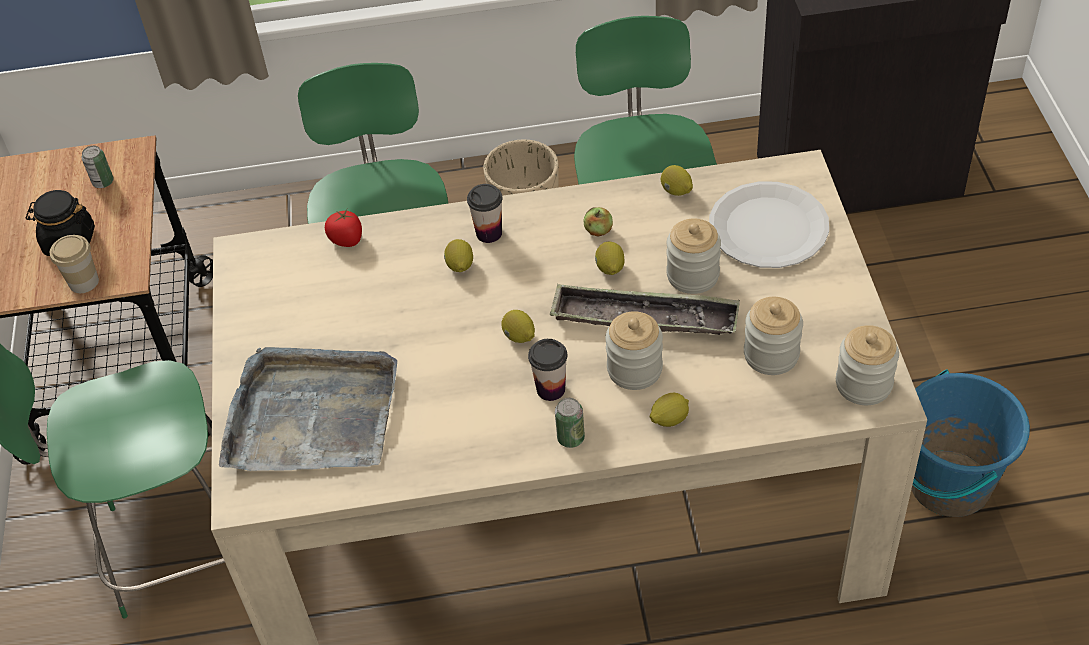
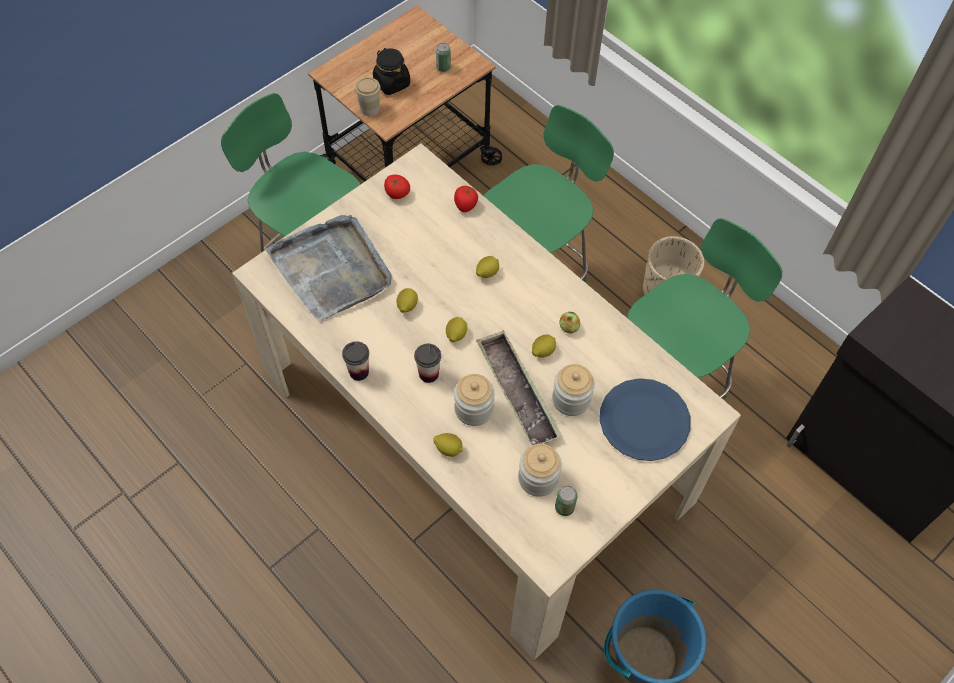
camera: 50 degrees right, 10 degrees up
(264, 296) = (397, 193): none -> tomato
(489, 233) = (523, 272): cup -> cup (359, 372)
(571, 438) = (400, 405): can -> can (564, 507)
(676, 191) = (635, 351): lemon -> lemon (407, 306)
(768, 227) = (644, 420): white plate -> blue plate
(863, 384) = (551, 544): jar -> none

